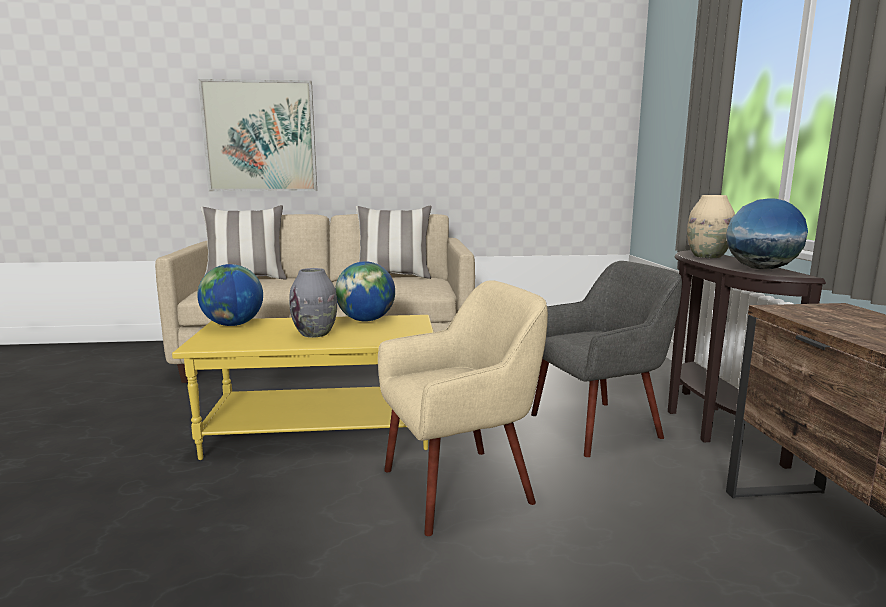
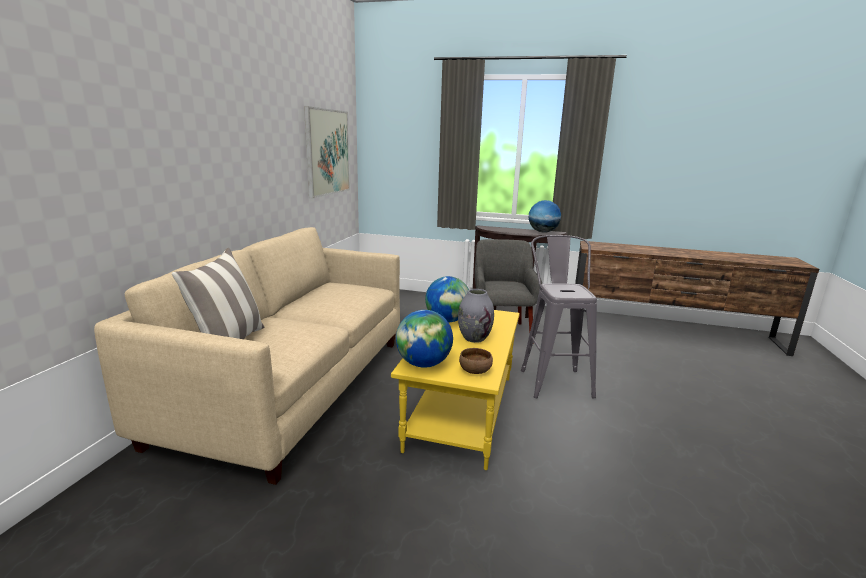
camera: 70 degrees left, 5 degrees up
(220, 341) = (475, 370): none -> brown bowl
(260, 137) = (136, 161): picture -> picture (327, 152)
(393, 276) = (313, 292): pillow -> none
(459, 486) = (554, 379): beige armchair -> grey stool
(707, 256) = (502, 229): beige vase -> none

